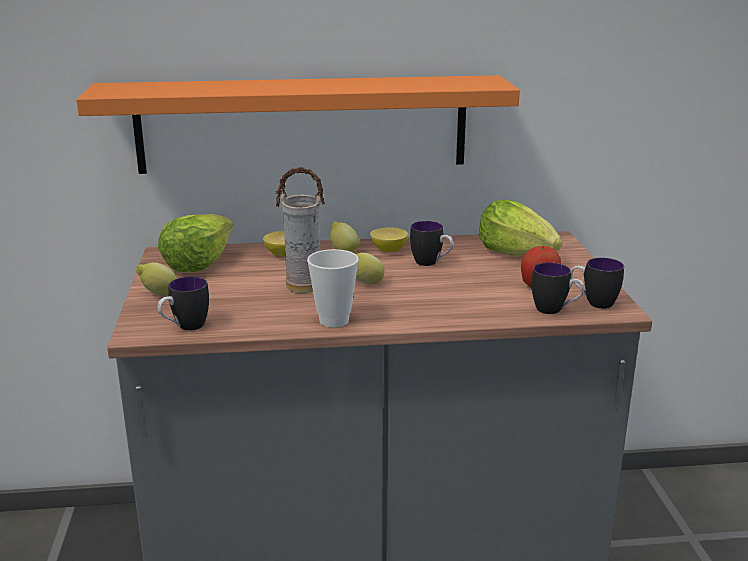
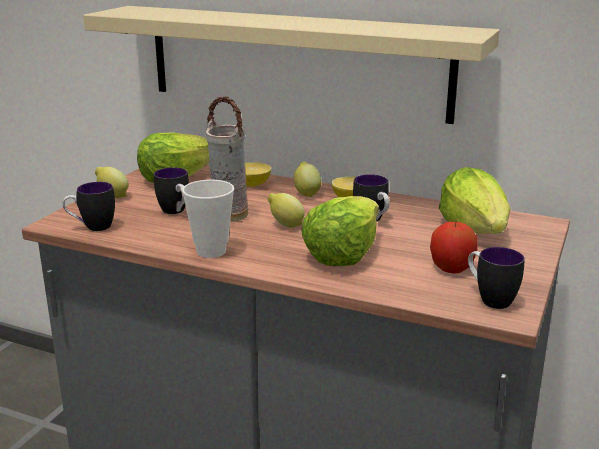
camera: 30 degrees right, 0 degrees up
(302, 124) = (295, 62): orange shelf -> beige shelf
(445, 296) = (342, 253): none -> lettuce
(555, 311) = (434, 296): mug -> mug (176, 212)

